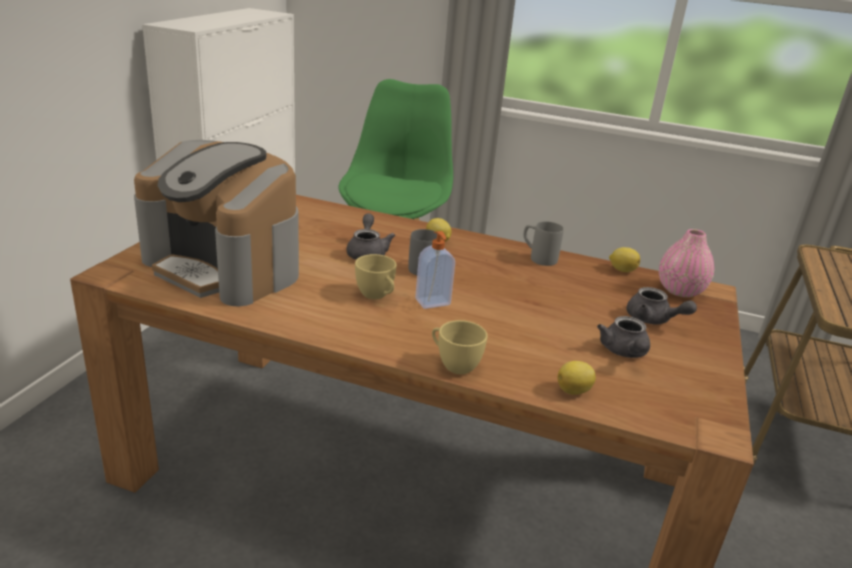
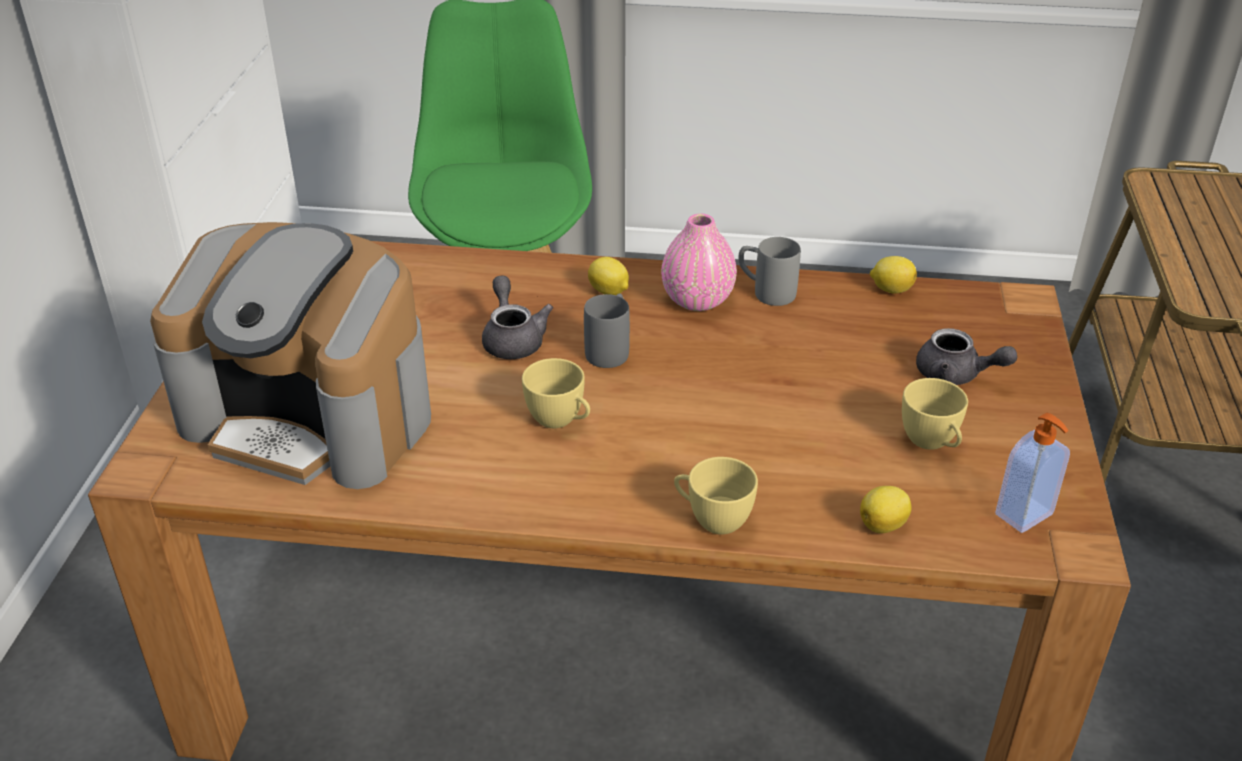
camera: 10 degrees left, 10 degrees up
(433, 302) = (645, 414): soap dispenser -> soap dispenser (1025, 515)
(624, 352) = (932, 443): grey teapot -> yellow cup
(680, 290) = (980, 311): pink vase -> pink vase (697, 300)

